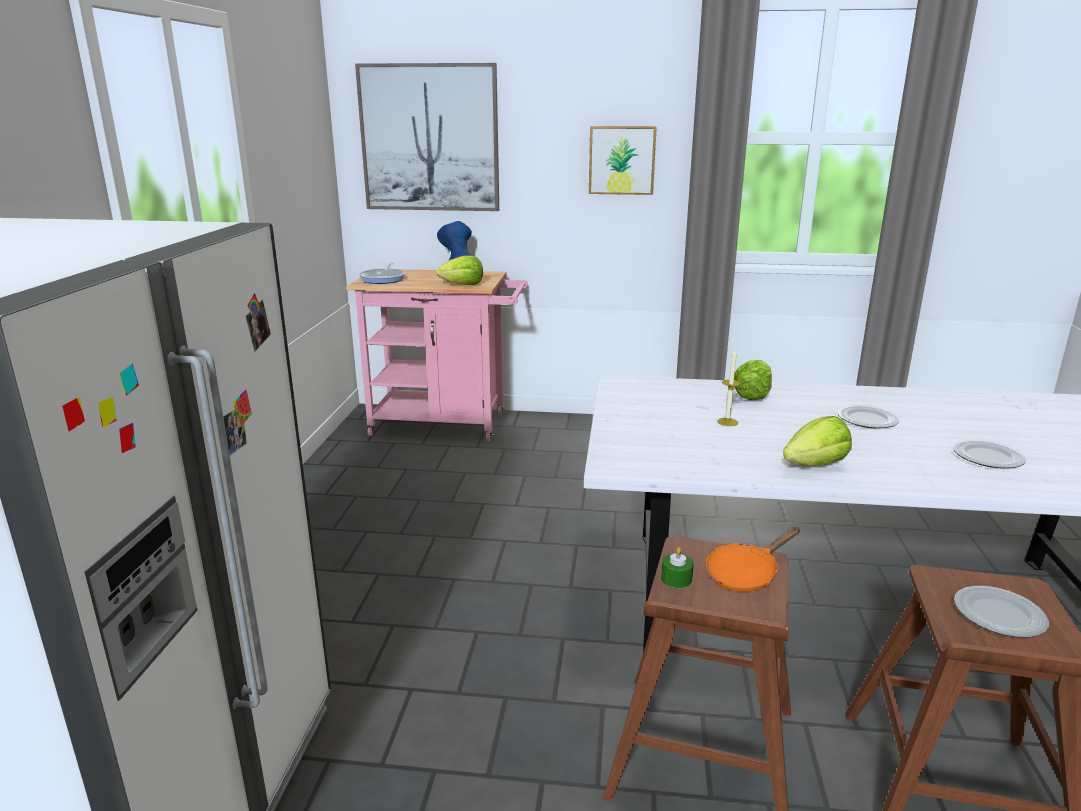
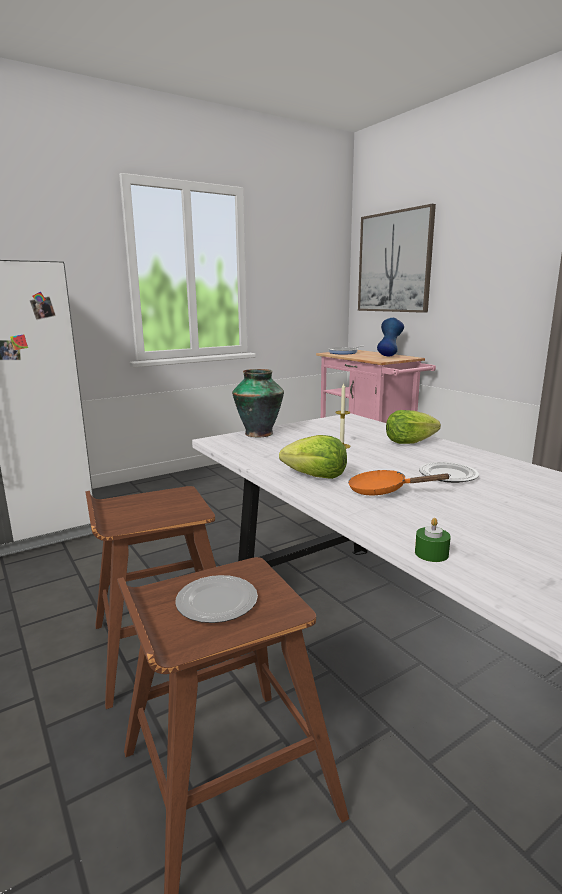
camera: 50 degrees right, 5 degrees down
(463, 285) = (374, 359): lettuce -> none
(617, 437) = (259, 433): none -> vase
(622, 160) = (513, 270): picture -> none
(676, 579) = (140, 498): green candle -> green candle (431, 553)
(745, 573) = (170, 512): orange frying pan -> orange frying pan (383, 491)
(987, 458) = (468, 524): plate -> none

